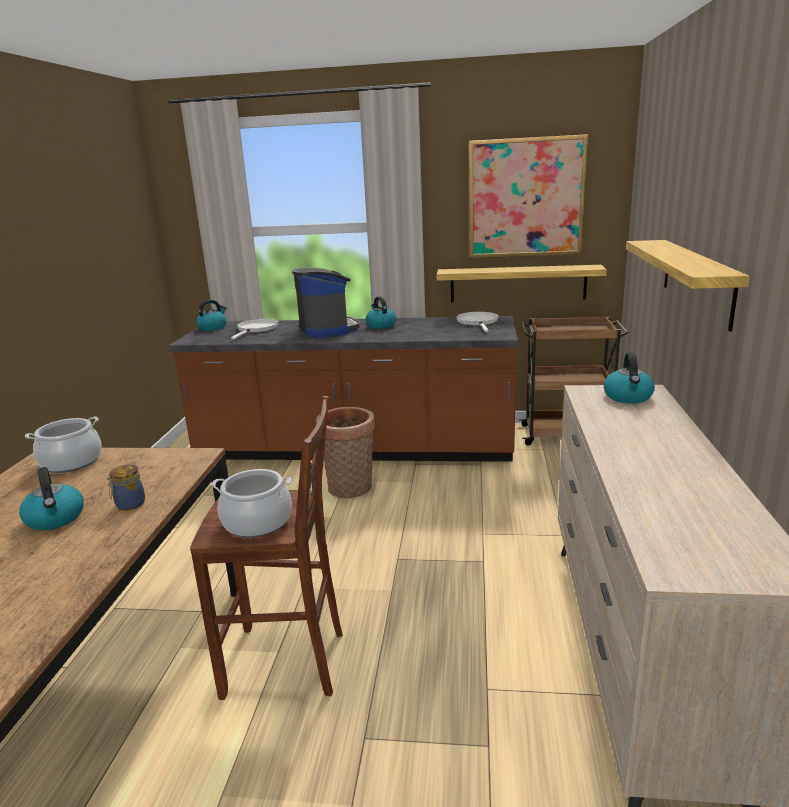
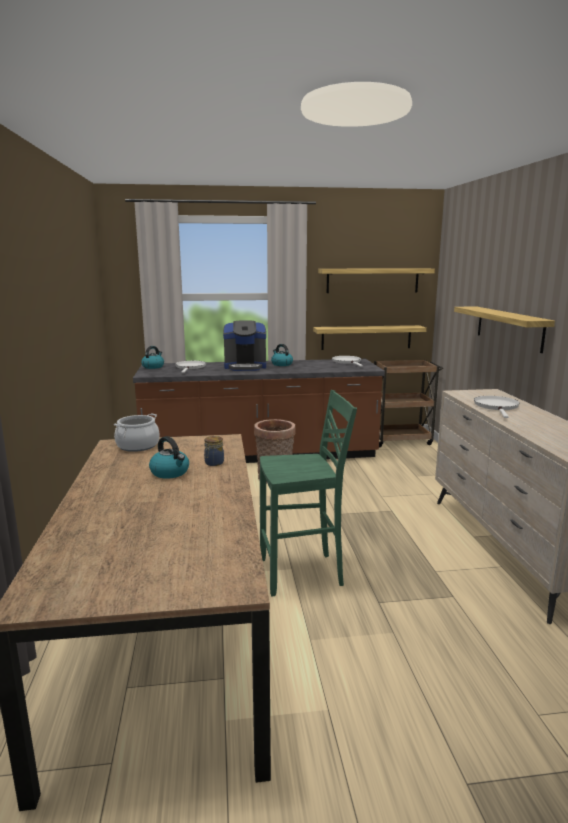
camera: 15 degrees left, 5 degrees down
(257, 522) = (301, 469): cooking pot -> none
(288, 663) = (303, 573): brown stool -> green stool
(327, 329) = (245, 367): coffee machine -> coffee machine turned 120 degrees clockwise
(525, 198) = (372, 280): picture -> shelf
(624, 426) = (496, 407): none -> white frying pan
(628, 397) = (485, 394): kettle -> none

